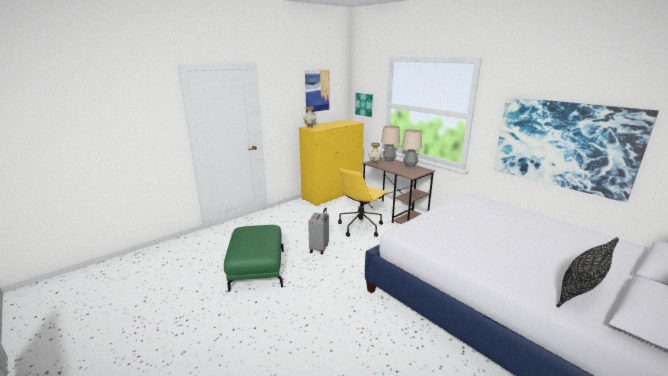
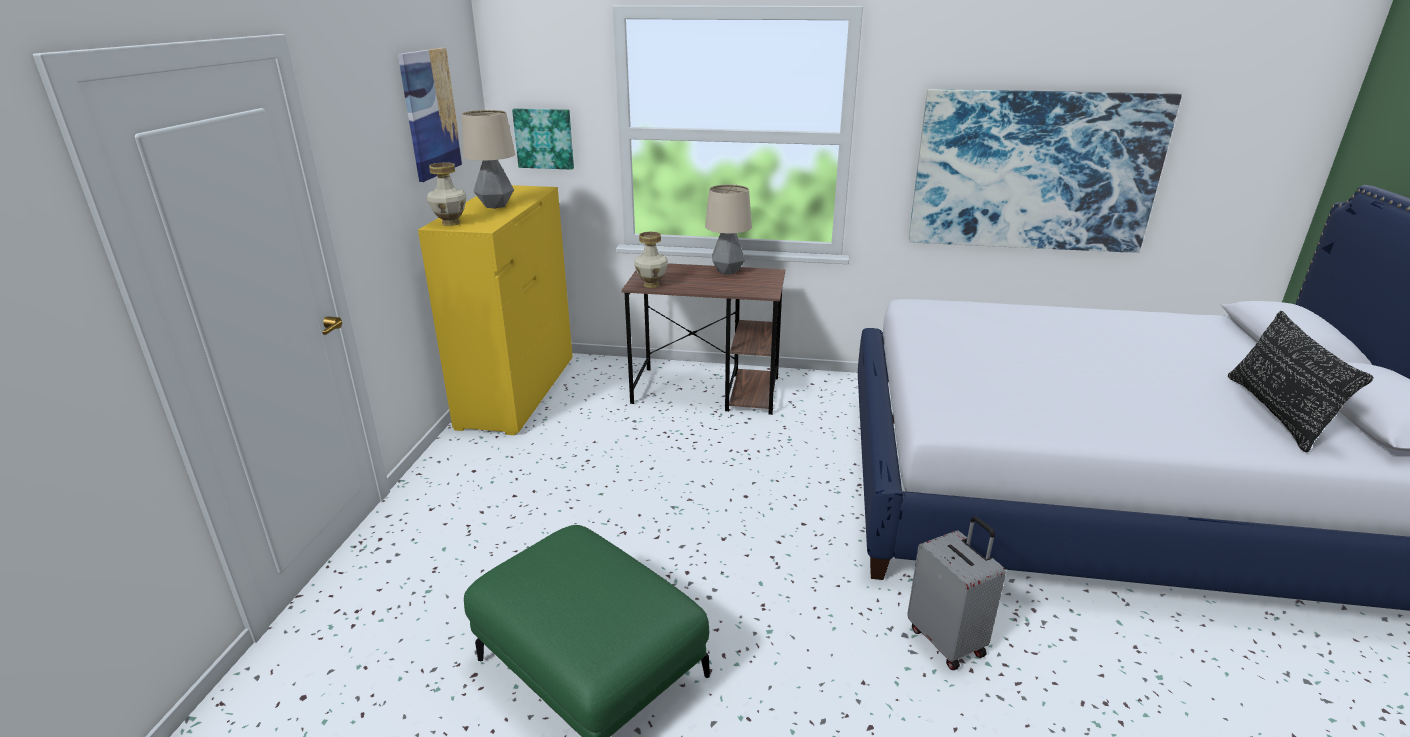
camera: 40 degrees left, 5 degrees up
(319, 248) = (663, 536): grey suitcase -> grey suitcase (947, 640)
(360, 226) = (680, 445): yellow office chair -> none
(389, 160) = (667, 269): table lamp -> table lamp (495, 205)

